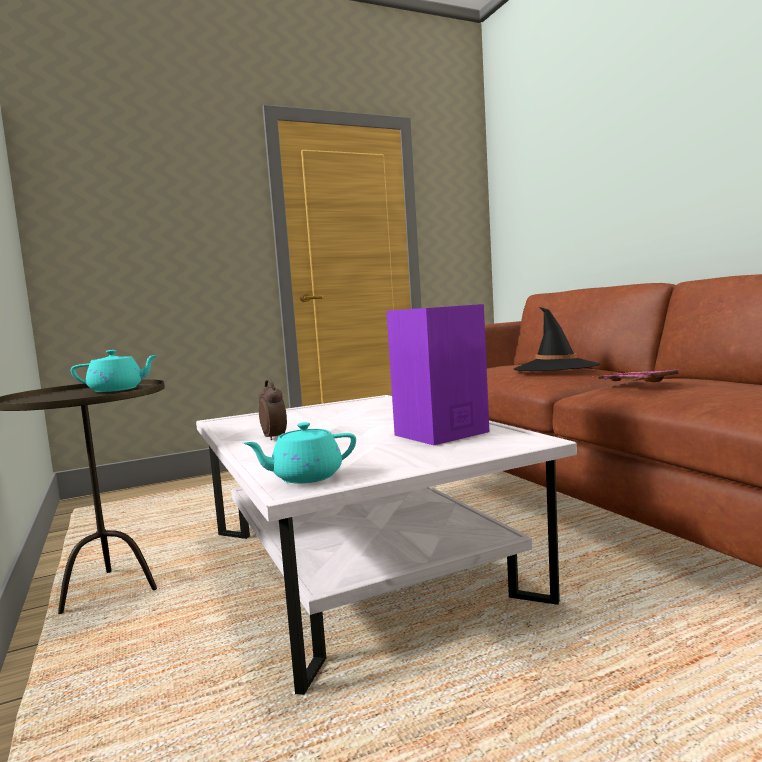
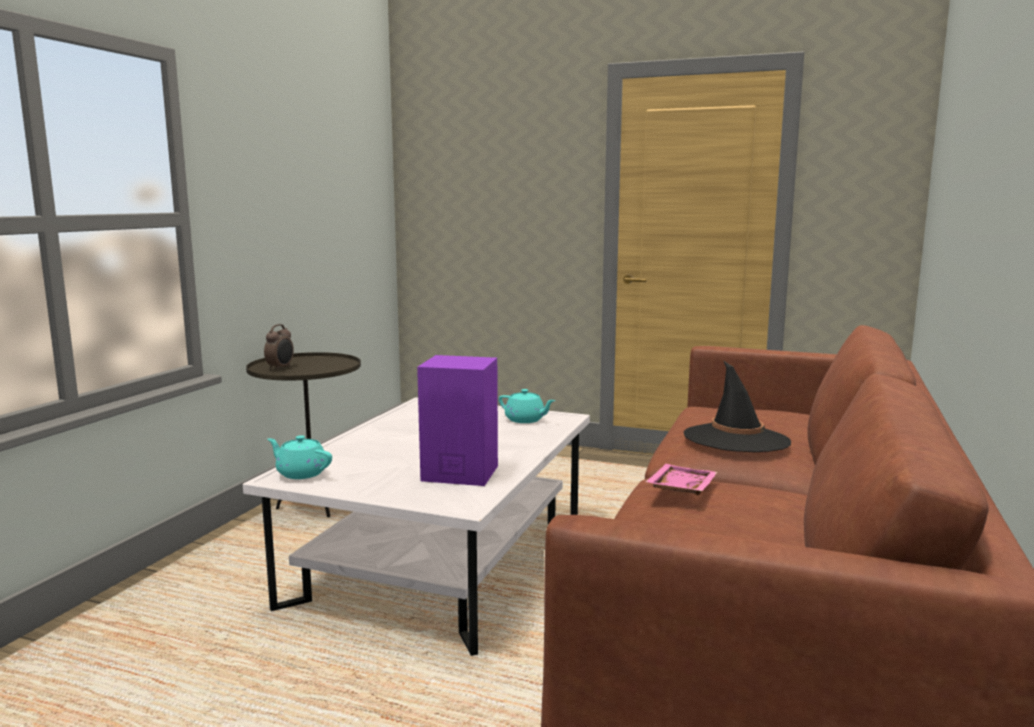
camera: 45 degrees right, 5 degrees up
(118, 389) = (329, 366): turquoise teapot -> turquoise teapot (525, 420)
(275, 438) = (391, 434): alarm clock -> alarm clock (281, 368)

